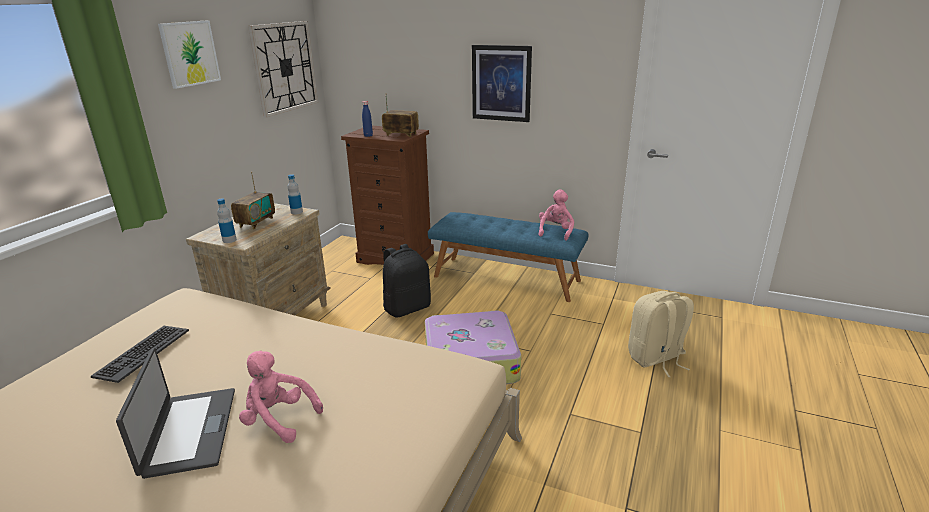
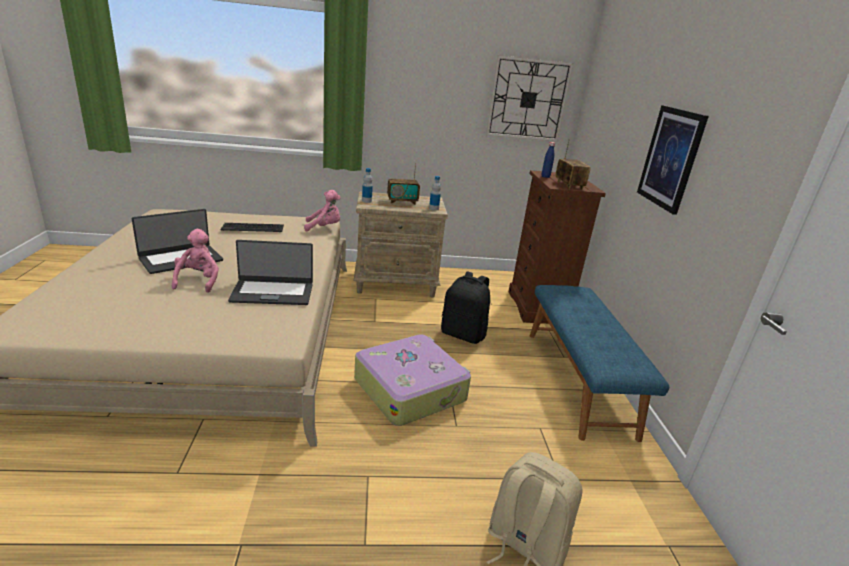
camera: 60 degrees right, 0 degrees up
(190, 53) = (429, 66): picture -> none
(358, 363) = (272, 292): none -> laptop
(555, 232) = (623, 356): pink plush toy -> pink plush toy (324, 227)

